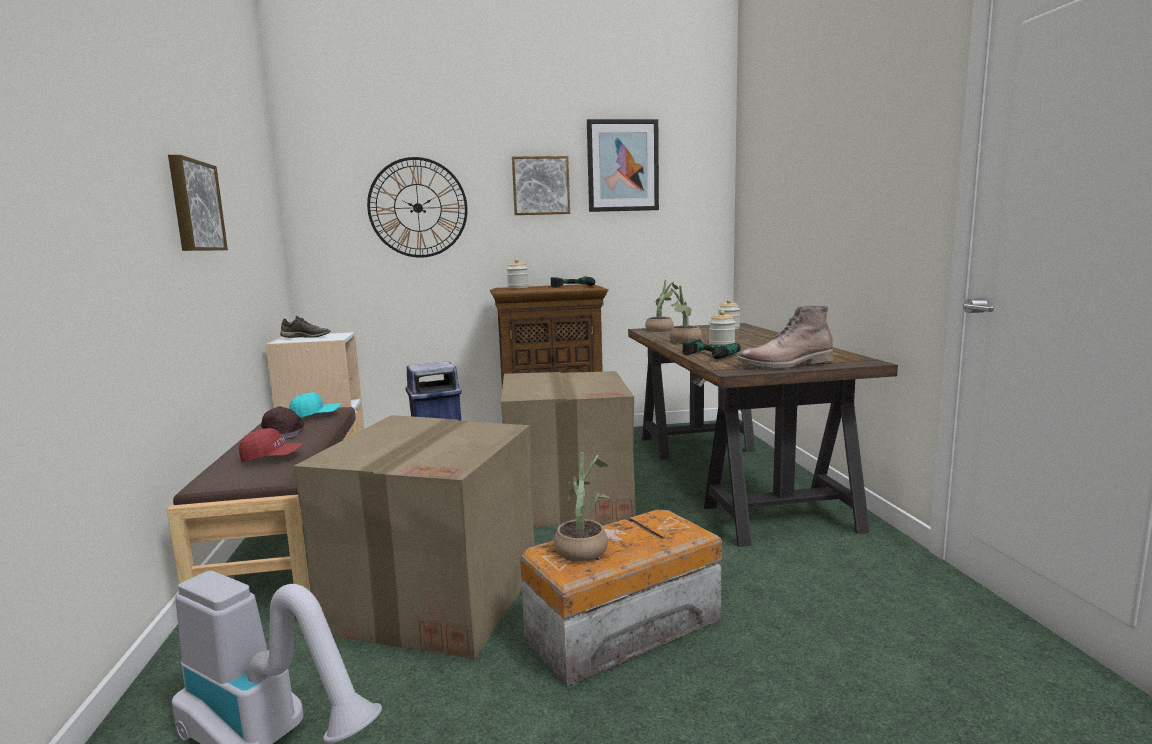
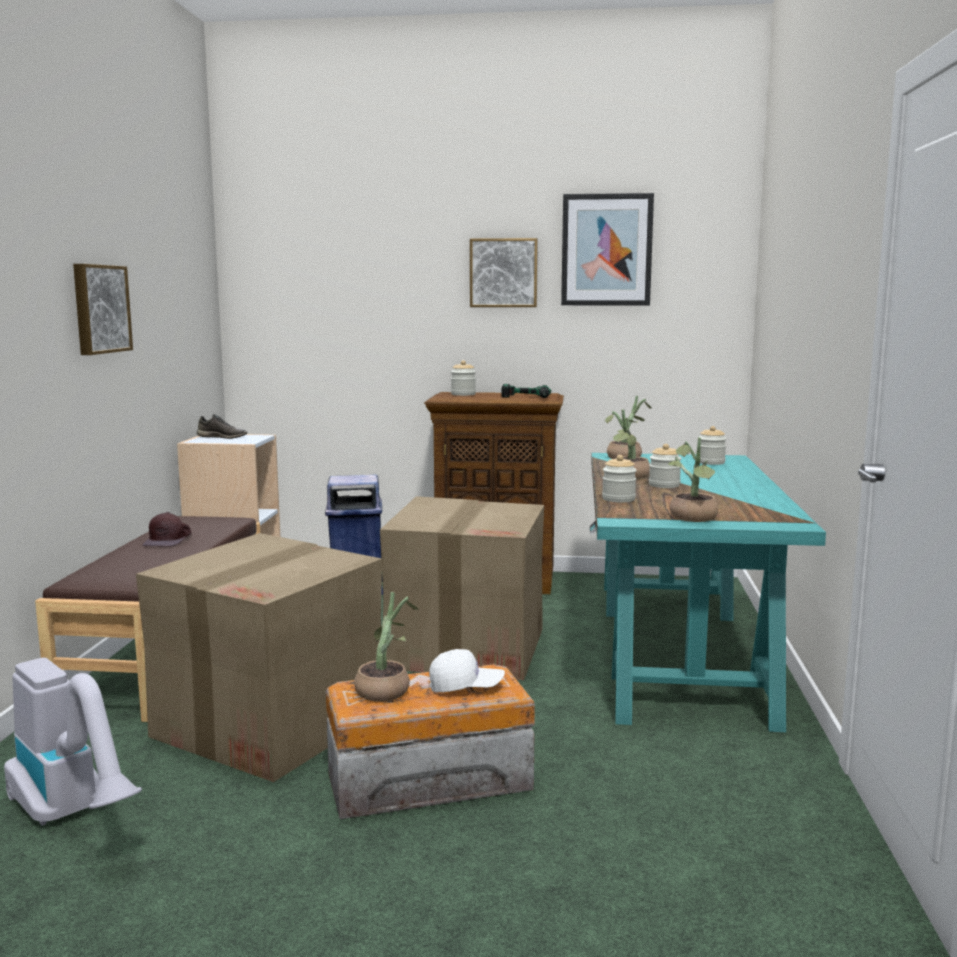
camera: 15 degrees right, 0 degrees up
(272, 458) = (143, 564): red cap -> none
(315, 416) = (211, 525): turquoise cap -> none
(418, 208) = (361, 295): wall clock -> none
(653, 534) = (466, 687): none -> white cap
(704, 356) = (618, 499): power drill -> jar
(734, 476) = (679, 647): brown desk -> turquoise desk
(785, 364) = (693, 518): brown boot -> potted plant

